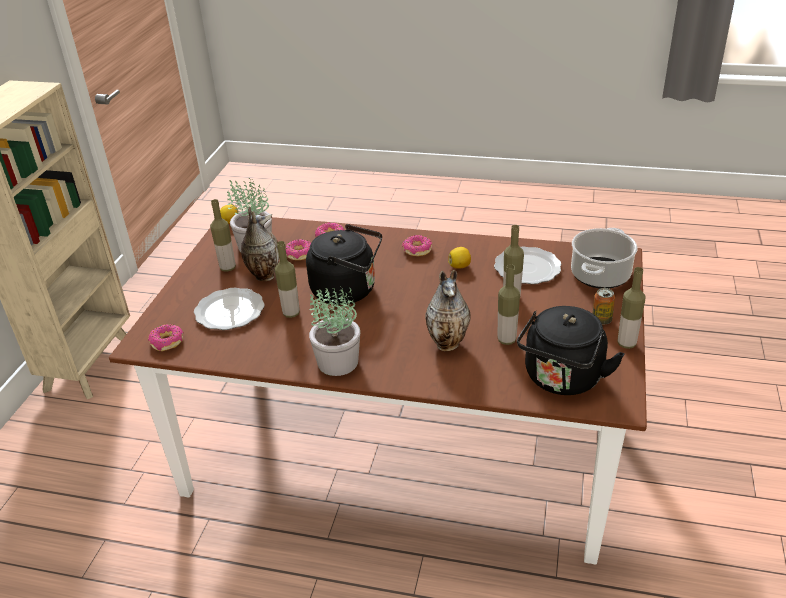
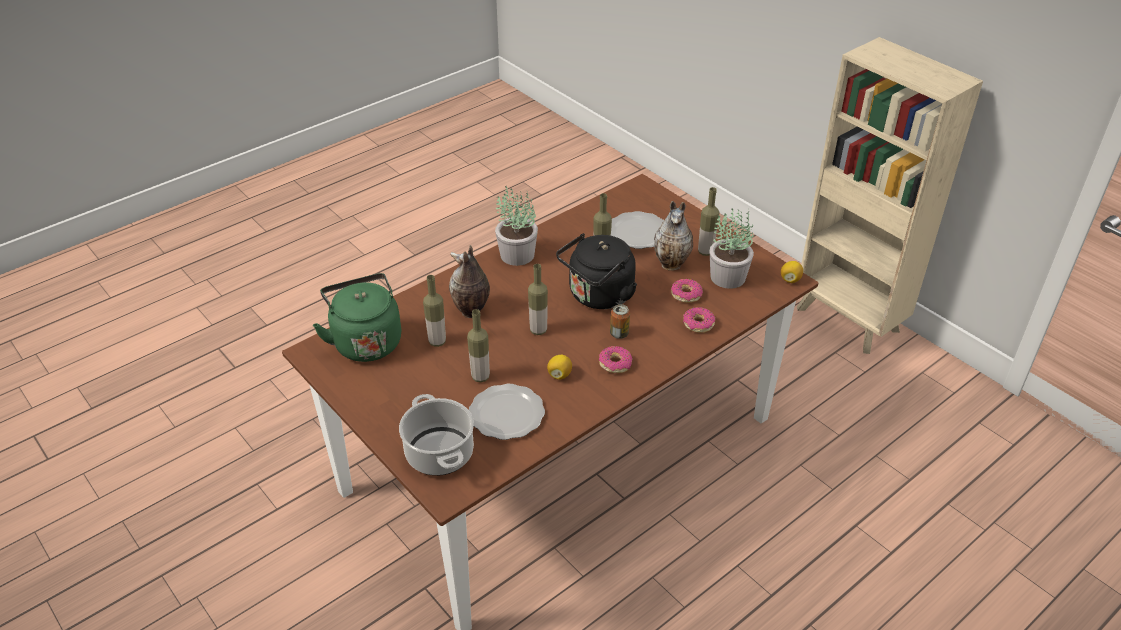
camera: 125 degrees right, 5 degrees up
(167, 342) = (630, 197): donut -> none
(562, 380) = (366, 341): black kettle -> green kettle
(601, 320) = (389, 407): can -> can (619, 334)
(626, 343) = (350, 400): bottle -> bottle (538, 330)

